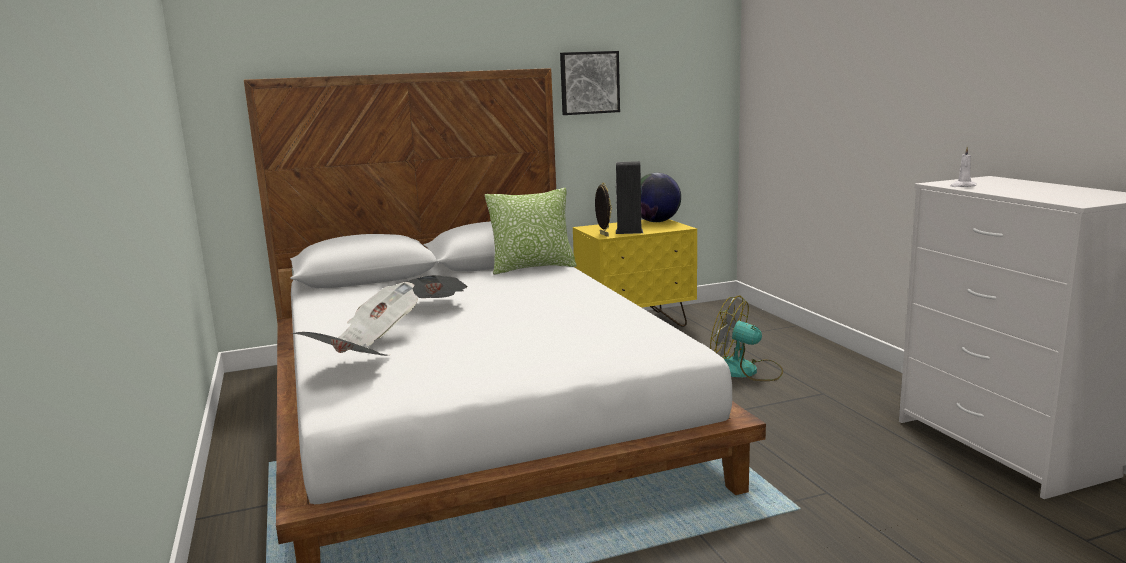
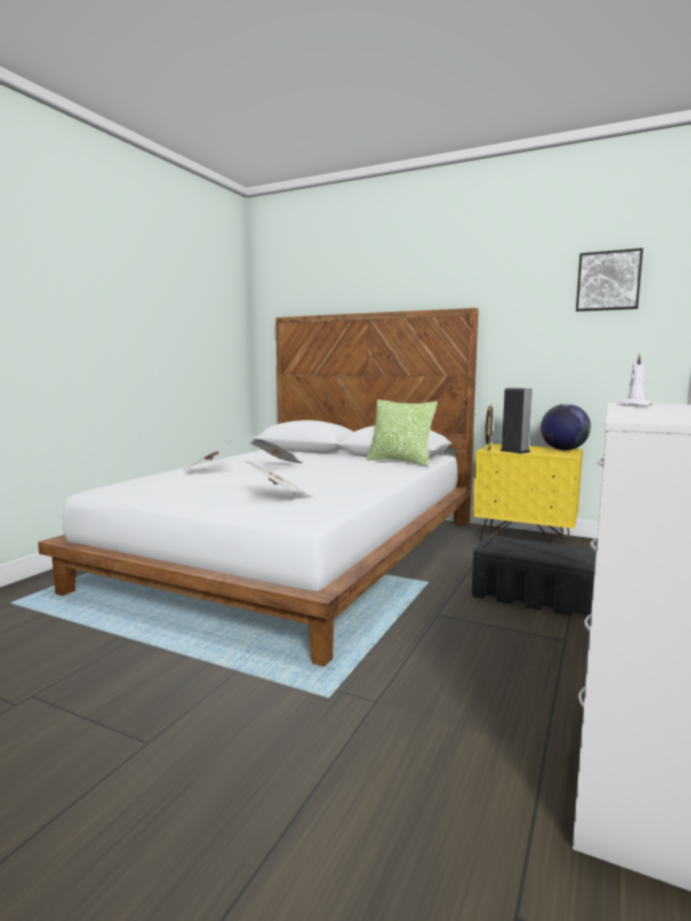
camera: 45 degrees right, 5 degrees down
(347, 368) = (145, 476): newspaper -> newspaper (279, 497)
(589, 83) = (516, 320): picture -> picture (608, 281)
(747, 371) = (536, 598): fan -> black storage box

